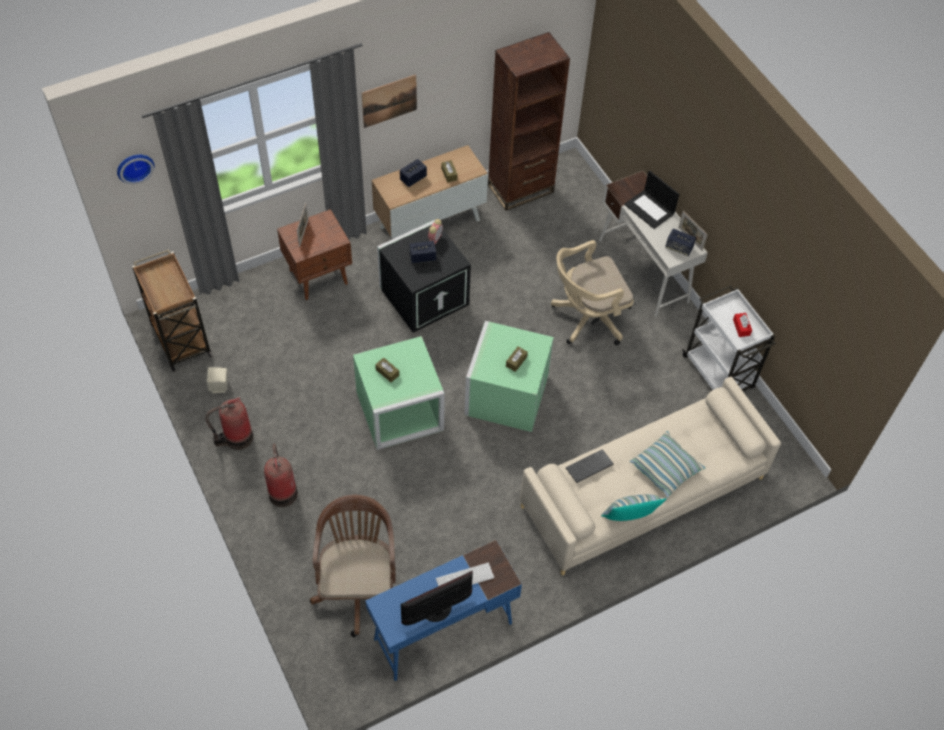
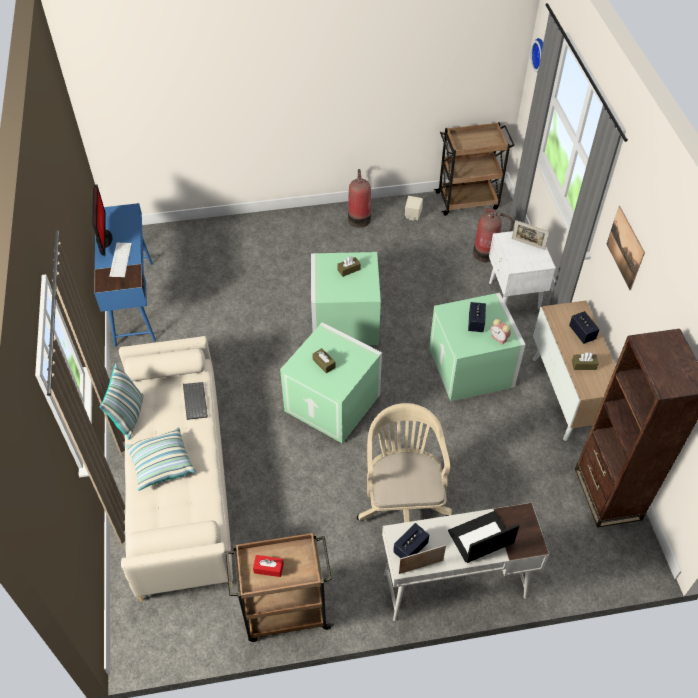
camera: 110 degrees right, 5 degrees down
(282, 492) = (299, 235): fire extinguisher -> fire extinguisher (487, 254)
(319, 277) = (514, 296): brown nightstand -> white nightstand
(358, 585) = (198, 263): brown office chair -> none
(424, 294) = (472, 368): black storage box -> green storage box
(718, 373) = (284, 612): white cart -> brown cart

